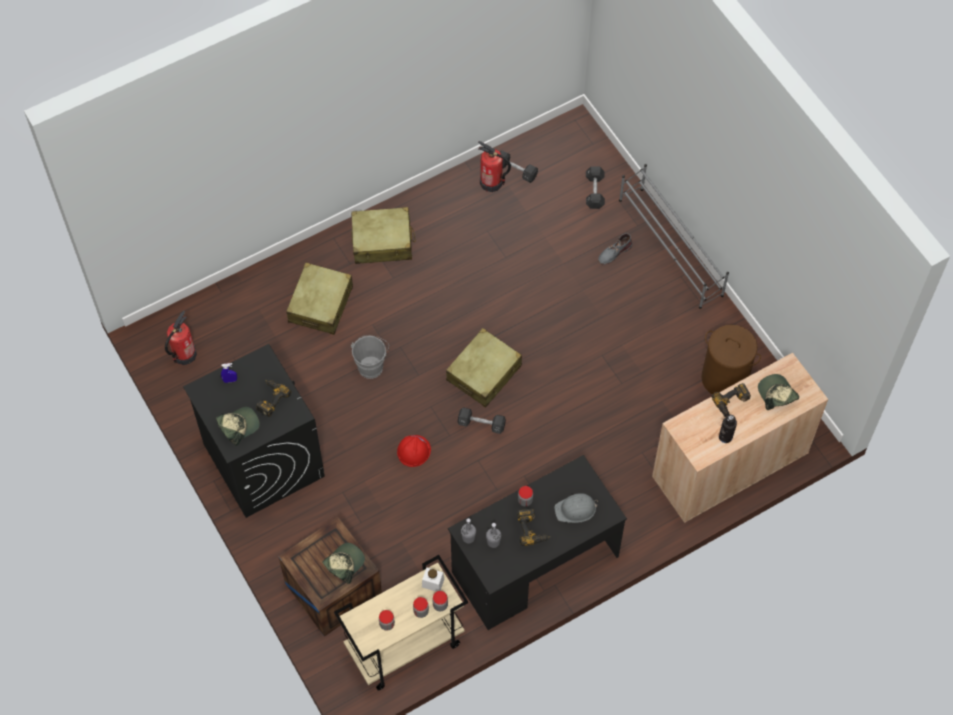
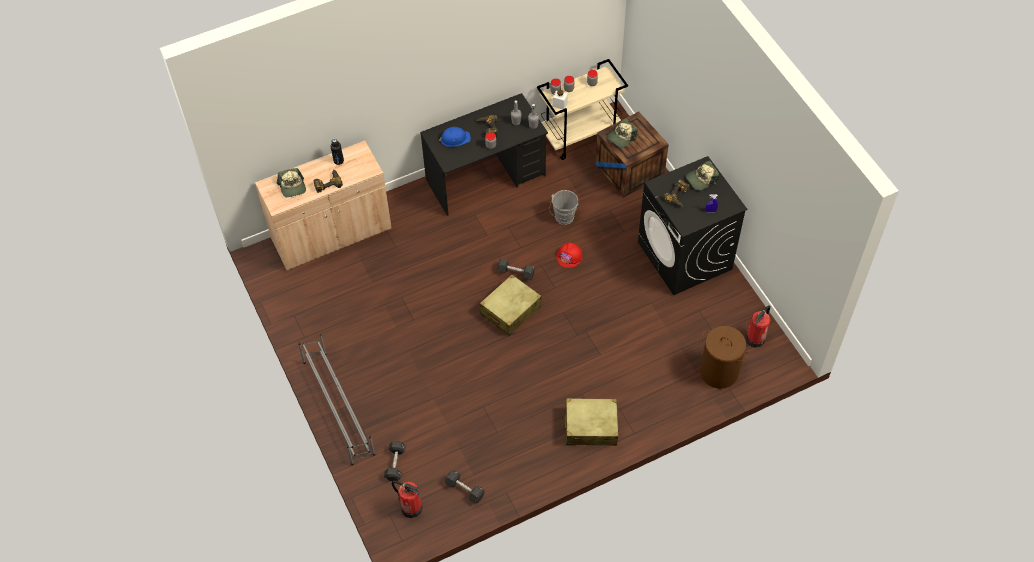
camera: 175 degrees left, 5 degrees down
(321, 304) = (643, 374): beige suitcase -> none
(371, 365) = (601, 321): grey bucket -> grey bucket (563, 218)
(491, 182) = (488, 479): fire extinguisher -> fire extinguisher (411, 507)
(576, 509) = (455, 138): grey hard hat -> blue hard hat
(614, 253) = (388, 405): grey boot -> none
(725, 378) = (319, 296): brown laundry basket -> brown laundry basket (718, 372)

